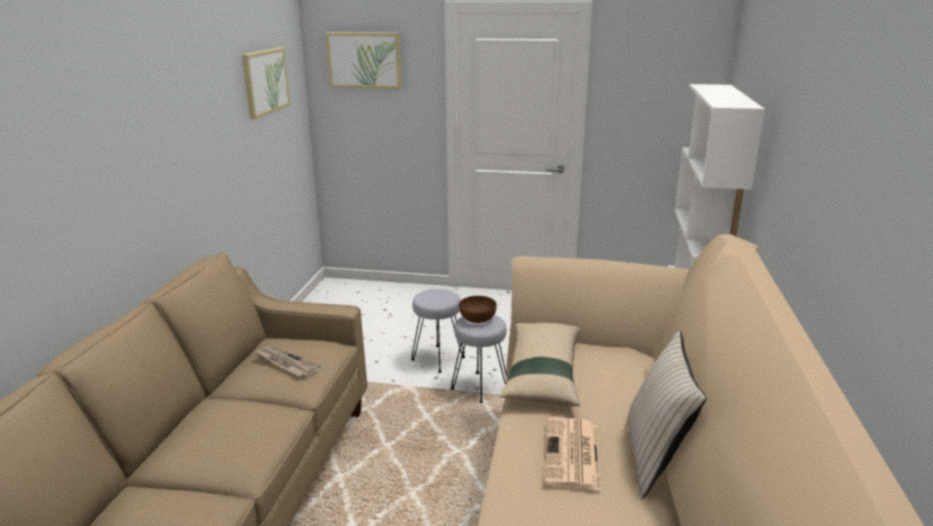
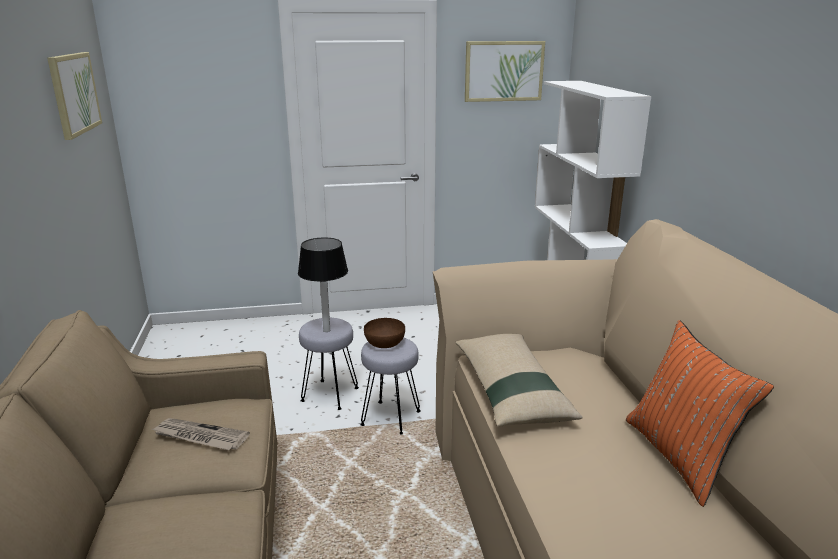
camera: 20 degrees left, 0 degrees up
(364, 60) = (185, 68): picture -> picture (503, 71)
(436, 300) = (327, 330): none -> table lamp
(573, 455) = (608, 475): newspaper -> none
(655, 456) = (680, 456): beige pillow -> orange pillow

